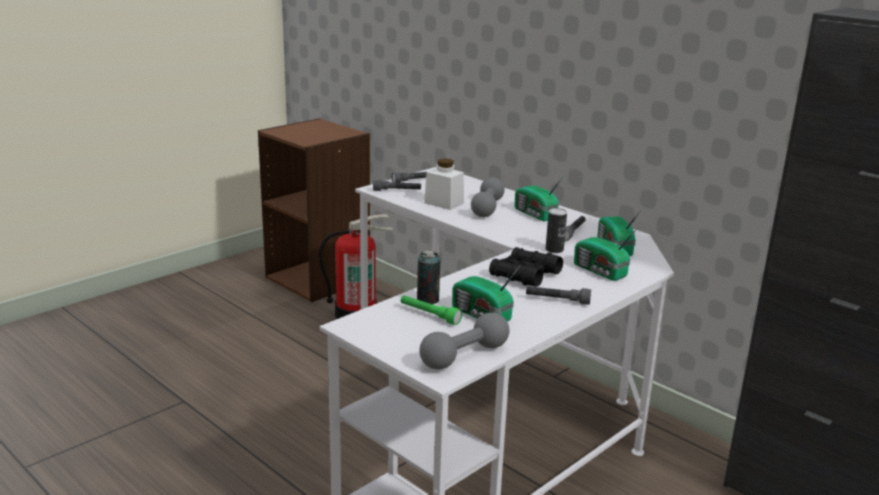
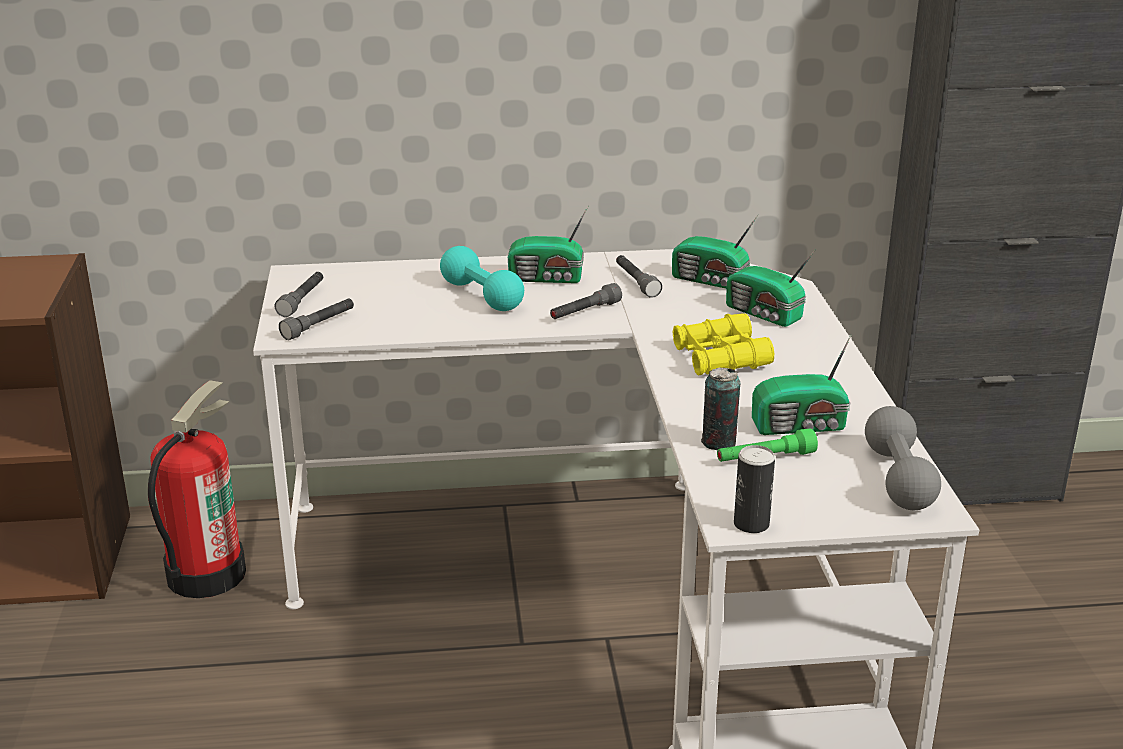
camera: 50 degrees left, 5 degrees up
(444, 203) = (418, 314): white jar -> none
(487, 208) = (481, 296): grey dumbbell -> turquoise dumbbell
(525, 275) = (720, 357): black binoculars -> yellow binoculars
(554, 250) = (671, 312): can -> can (751, 524)
(557, 300) = (812, 368): grey flashlight -> grey flashlight (584, 312)
(600, 271) = (764, 314): radio -> radio turned 45 degrees clockwise

